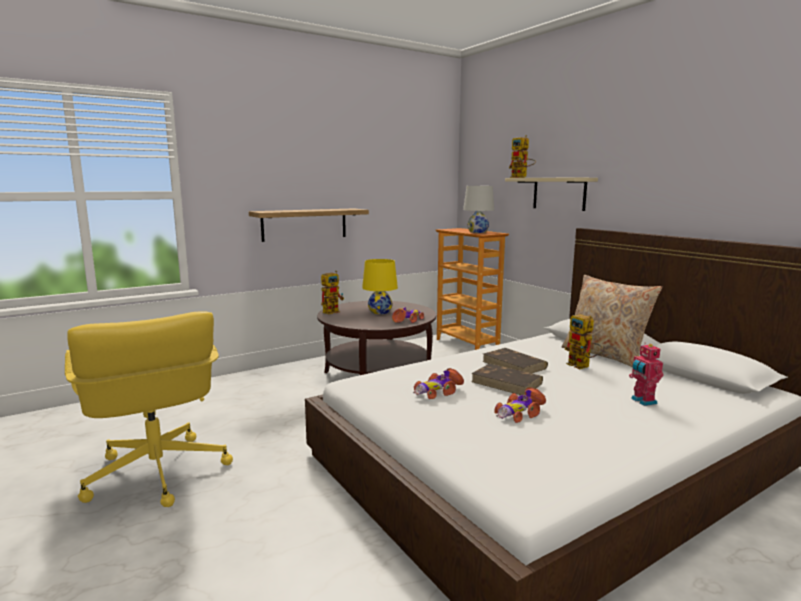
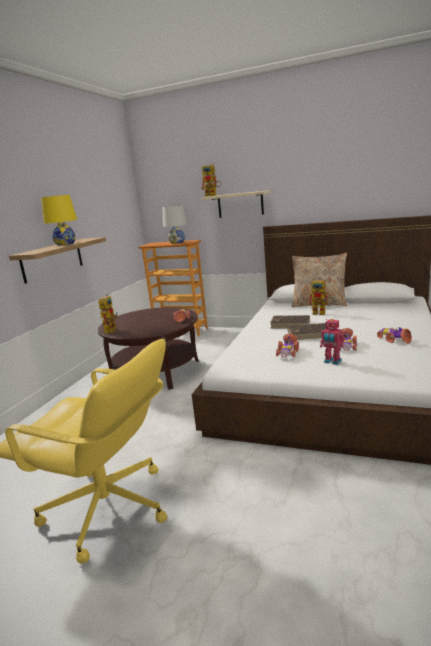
camera: 35 degrees left, 5 degrees up
(380, 312) = (148, 319): yellow table lamp -> yellow table lamp (65, 244)
(600, 431) = (394, 339): none -> toy car
(642, 401) = (380, 319): toy robot -> toy robot (332, 362)

